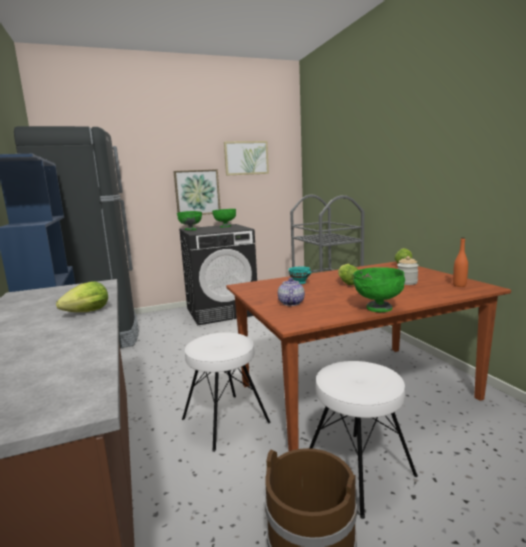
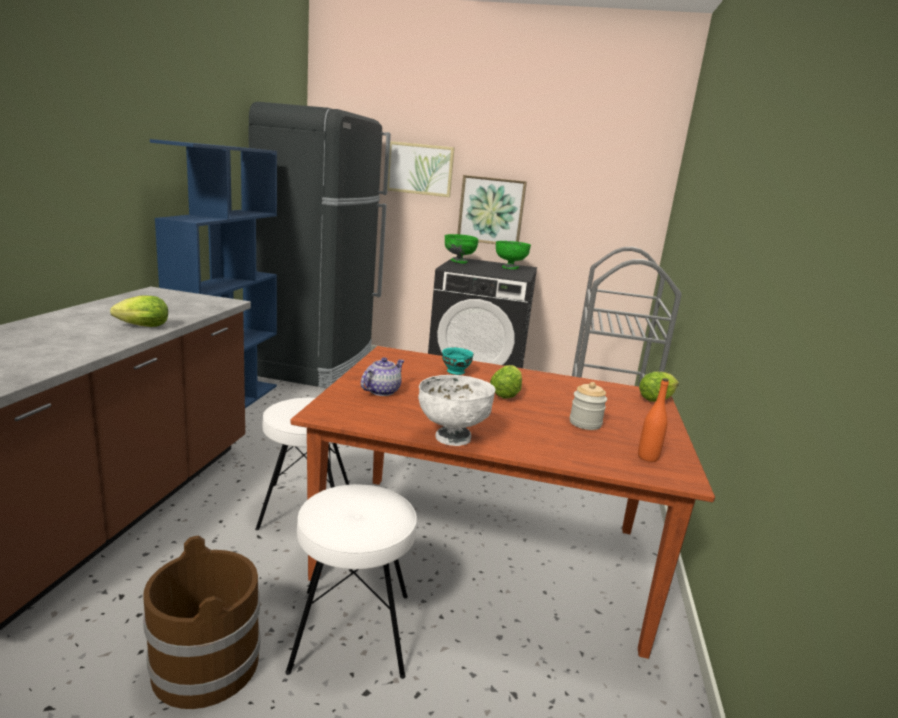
camera: 30 degrees right, 5 degrees up
(246, 158) = (577, 170): picture -> picture (420, 169)
(378, 308) = (452, 437): green bowl -> white bowl

